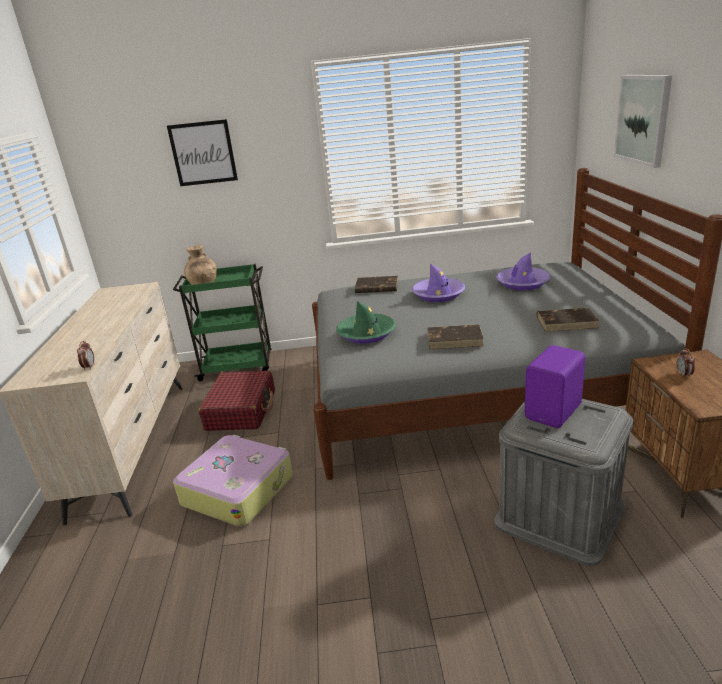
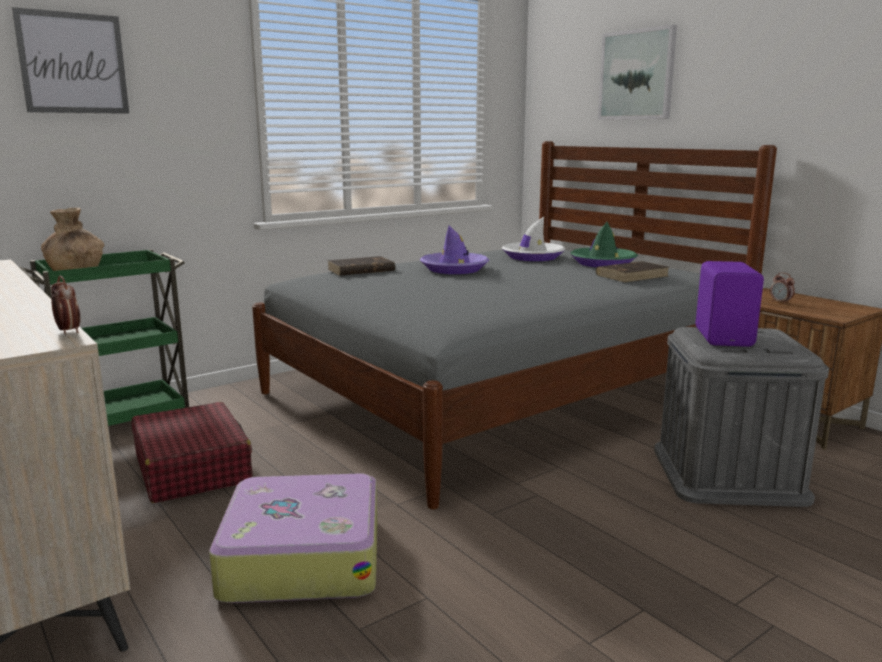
camera: 35 degrees left, 10 degrees down
(366, 334) = (424, 301): green hat -> green hat (603, 263)
(455, 339) = (543, 295): brown book -> none
(522, 283) = (532, 257): purple hat -> white hat

